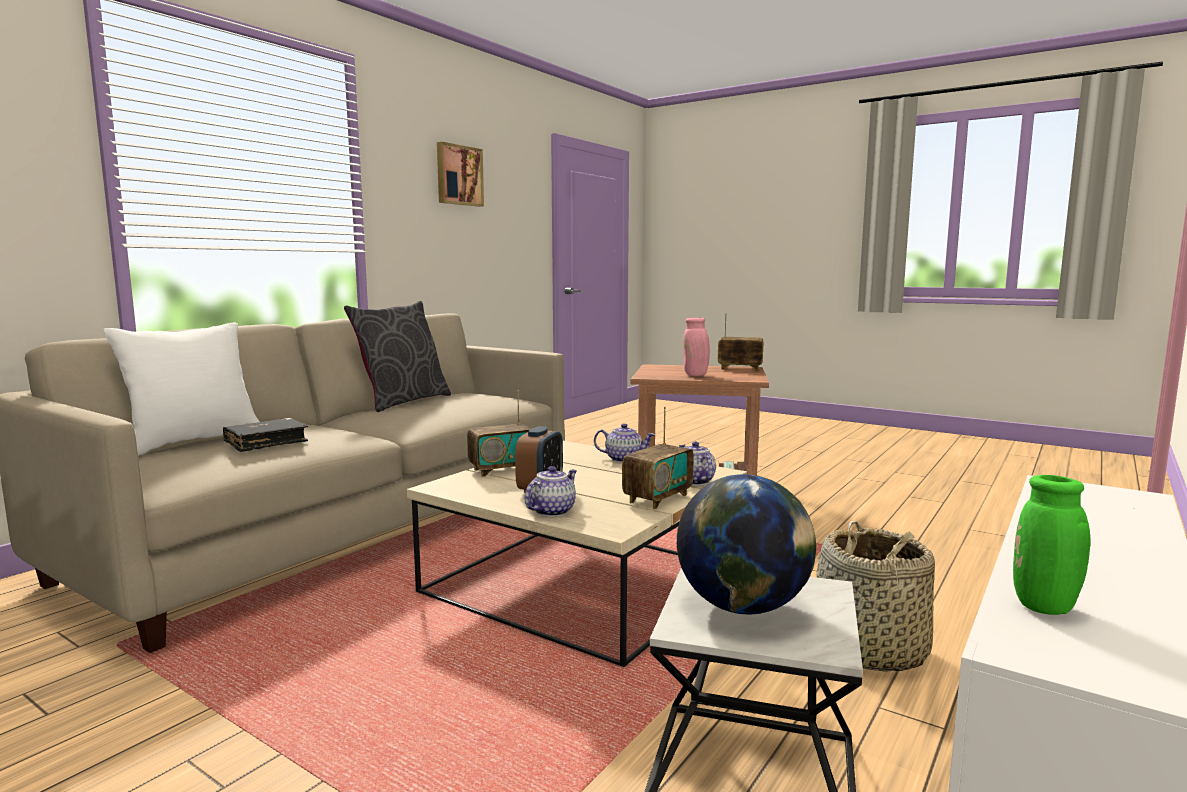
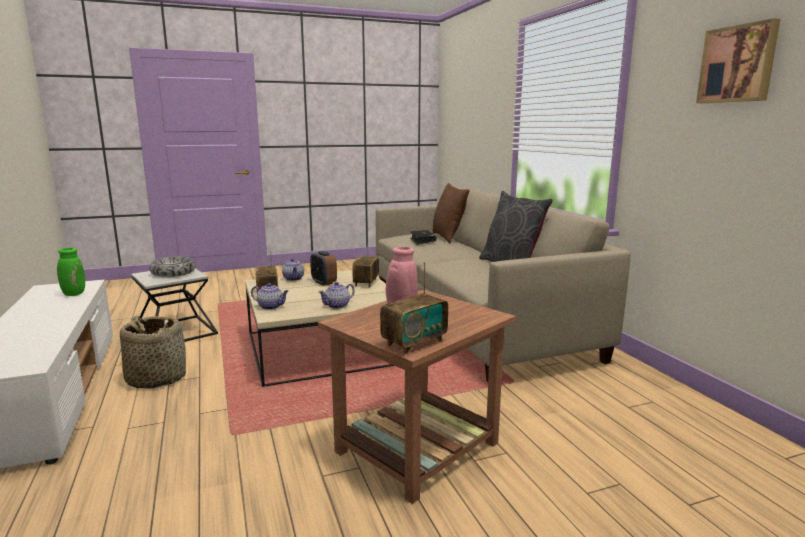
camera: 125 degrees right, 5 degrees up
(194, 442) = (448, 237): white pillow -> brown pillow
(743, 608) = (173, 273): globe -> bowl

